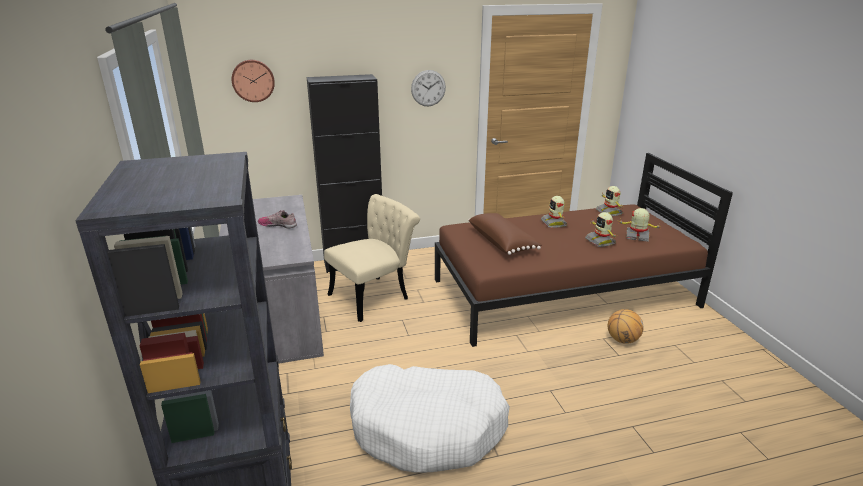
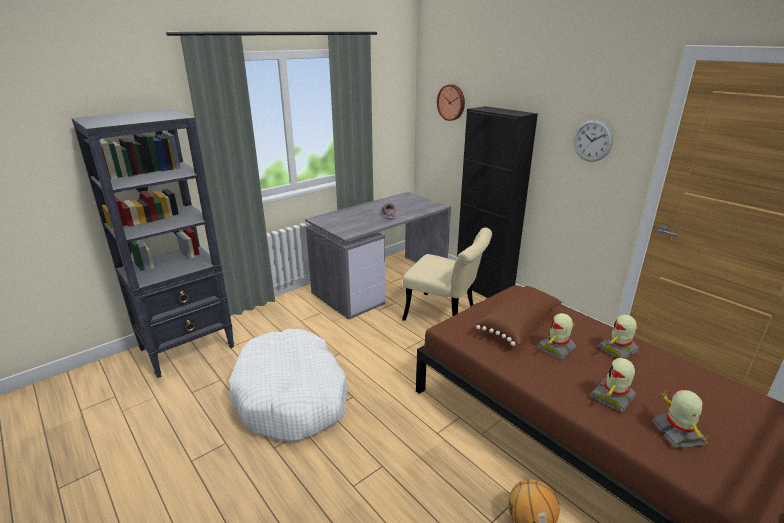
camera: 65 degrees right, 0 degrees up
(609, 212) = (733, 394): toy robot -> toy robot (556, 348)

